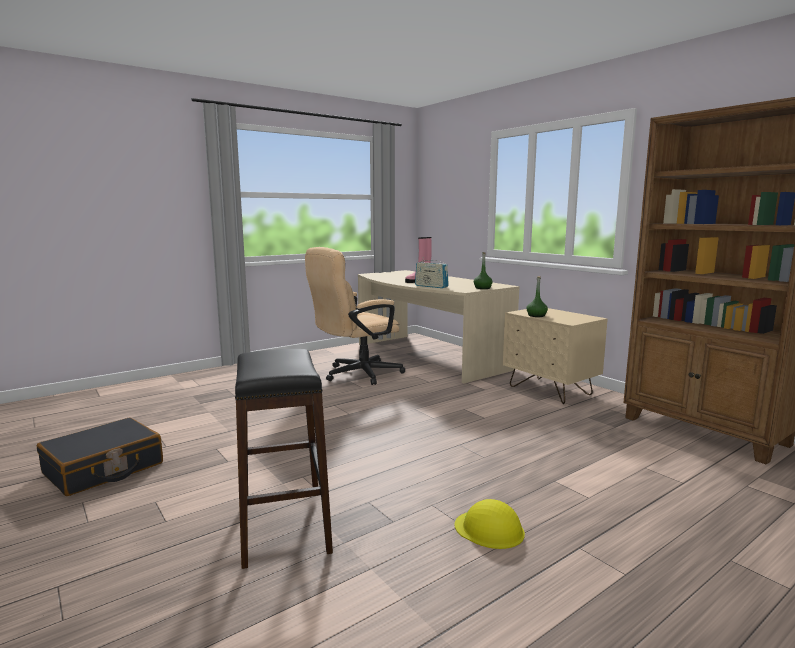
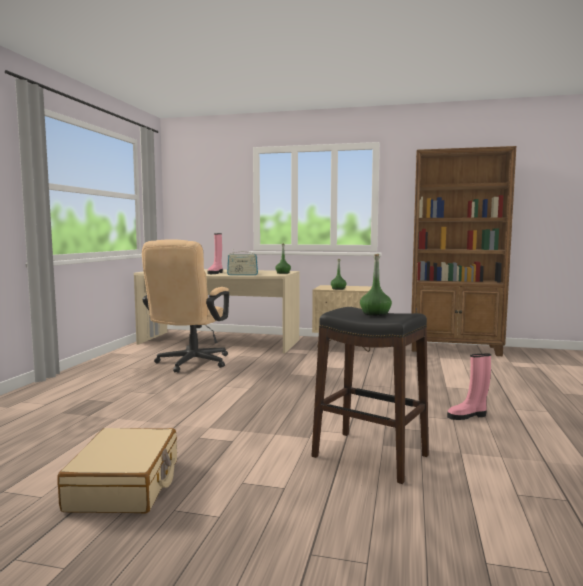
camera: 40 degrees left, 5 degrees down
(103, 469) = (125, 485): black suitcase -> beige suitcase
(271, 364) = (375, 314): none -> green bottle
(489, 529) = (468, 416): yellow hard hat -> pink boot

